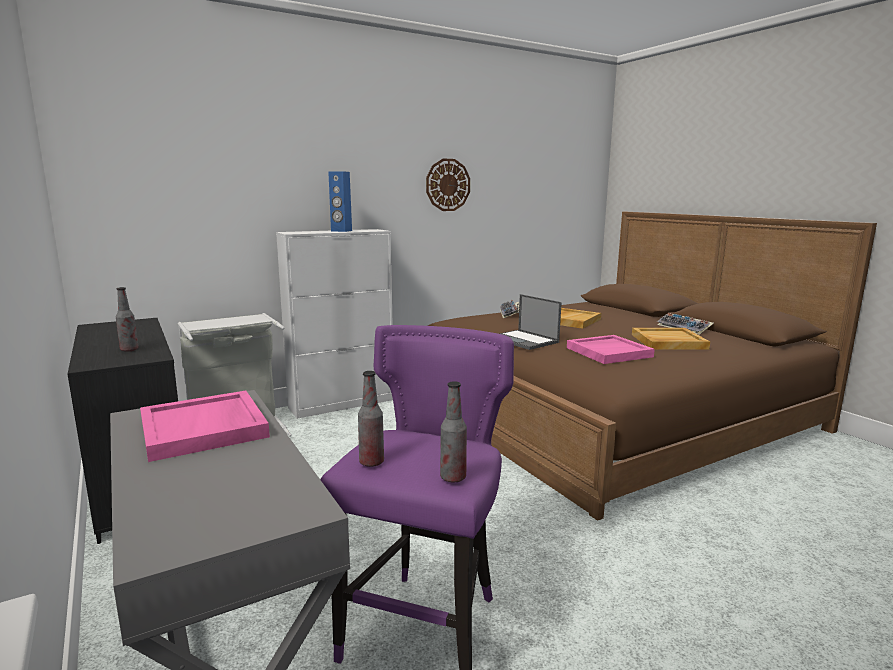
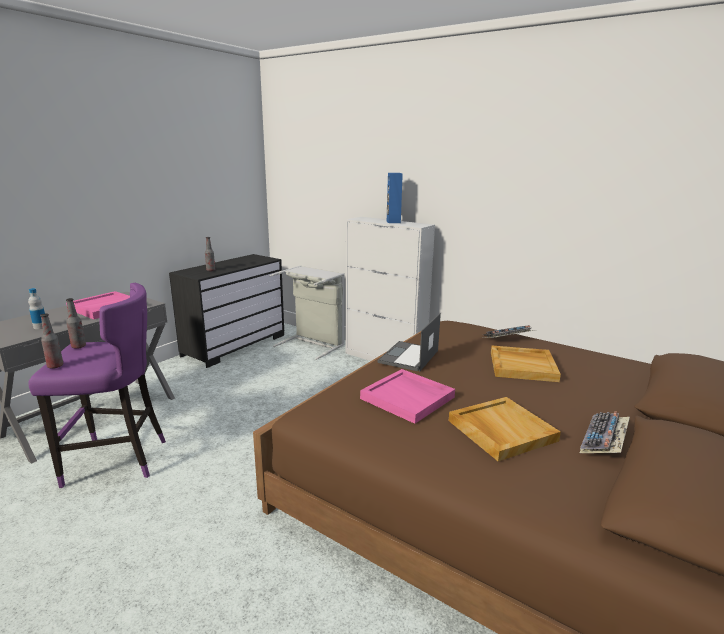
camera: 65 degrees right, 5 degrees up
(249, 482) = (40, 327): none -> bottle
(448, 185) = (515, 188): wall clock -> none

